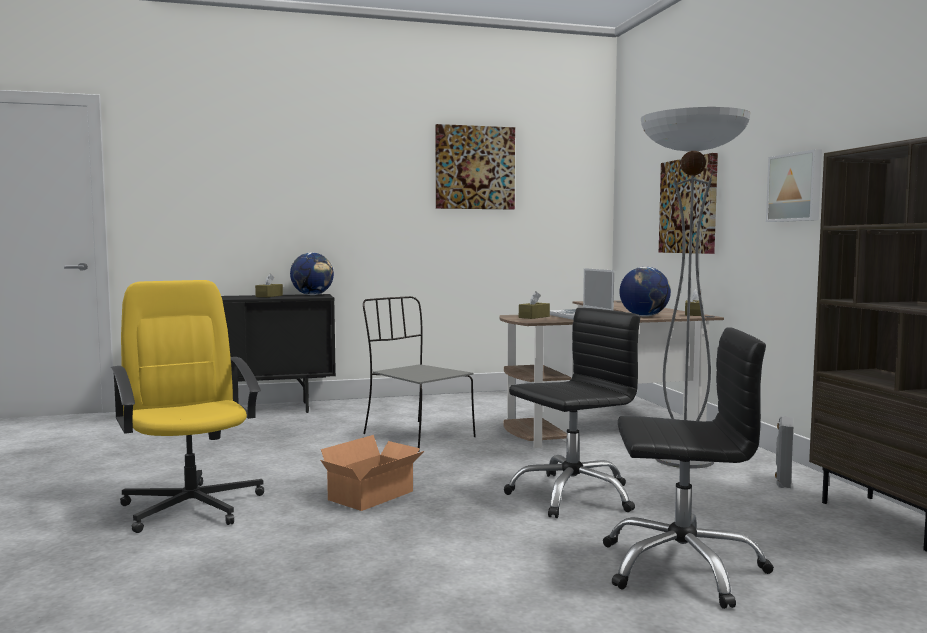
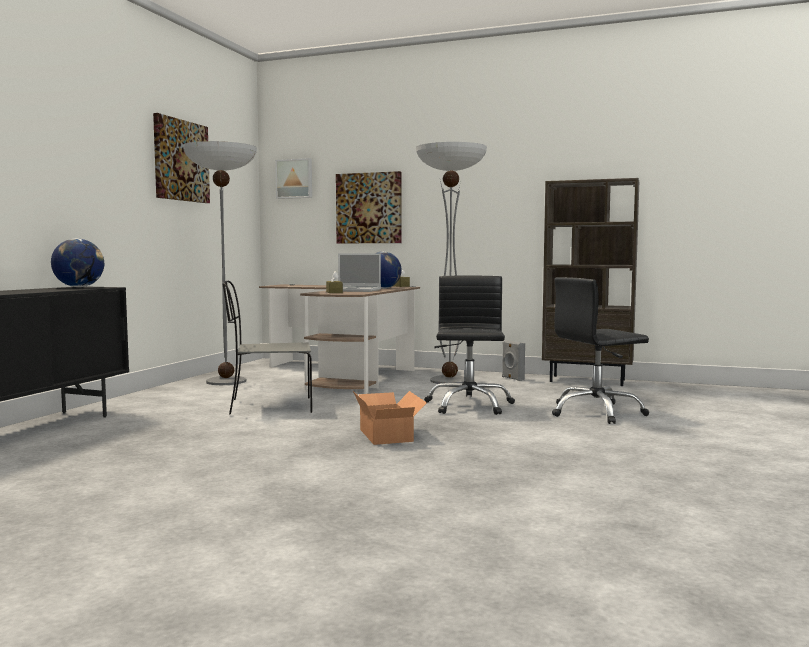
camera: 55 degrees left, 0 degrees up
(192, 506) = (308, 476): yellow office chair -> none
(269, 296) = (44, 289): brown tissue box -> none
(485, 402) = (226, 381): none -> floor lamp
(681, 567) = (596, 412): black office chair -> black office chair turned 150 degrees counterclockwise
(796, 187) = (480, 199): picture -> picture (294, 179)

